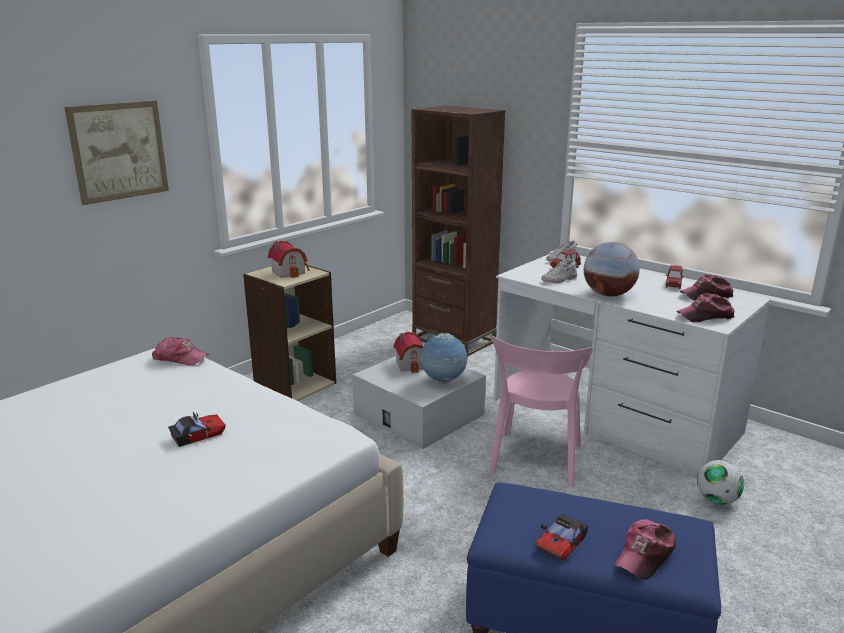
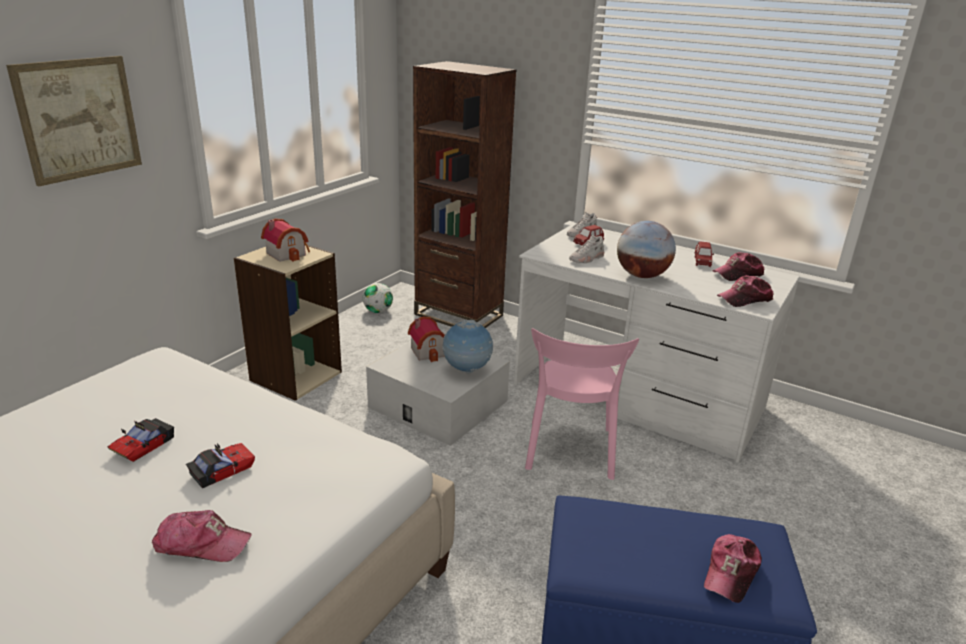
camera: 10 degrees left, 5 degrees up
(180, 358) = (177, 367): cap -> cap (201, 544)
(561, 542) = (644, 565): toy car -> toy car (143, 445)
(717, 500) = (755, 483): football -> football (378, 311)

